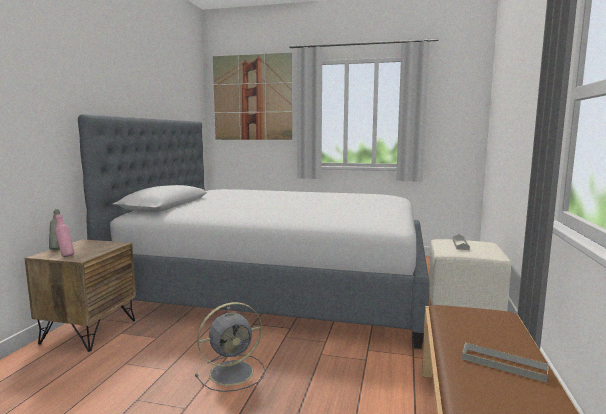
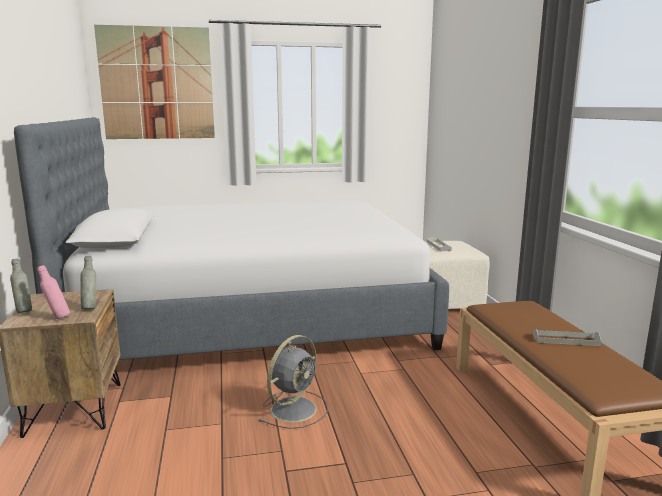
camera: 25 degrees left, 5 degrees up
(96, 253) = (90, 308): none -> grey bottle

